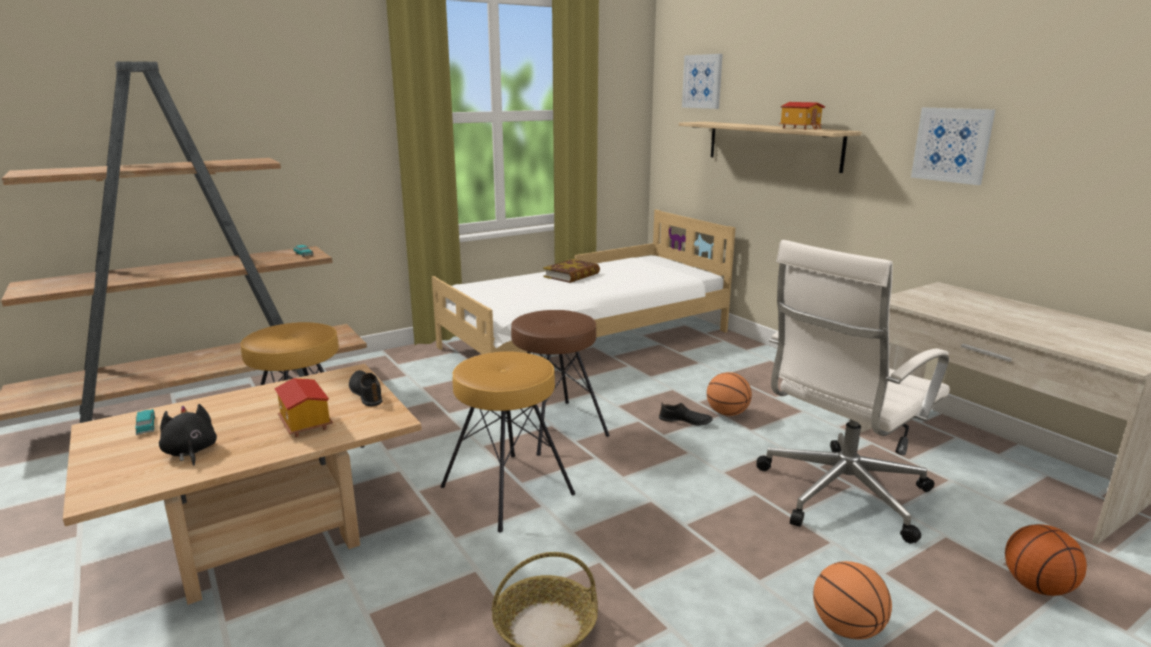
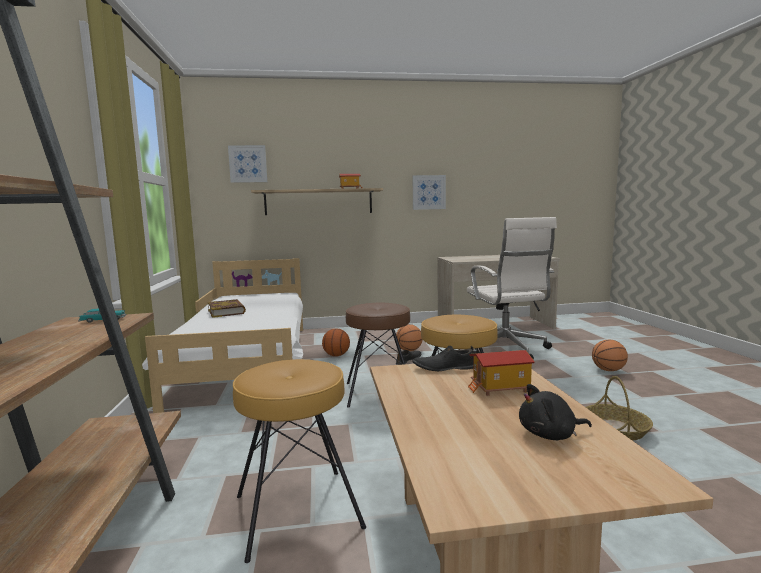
camera: 65 degrees left, 10 degrees down
(146, 426) = (468, 465): toy car -> none
(1037, 587) = (580, 341): basketball -> basketball (336, 355)

